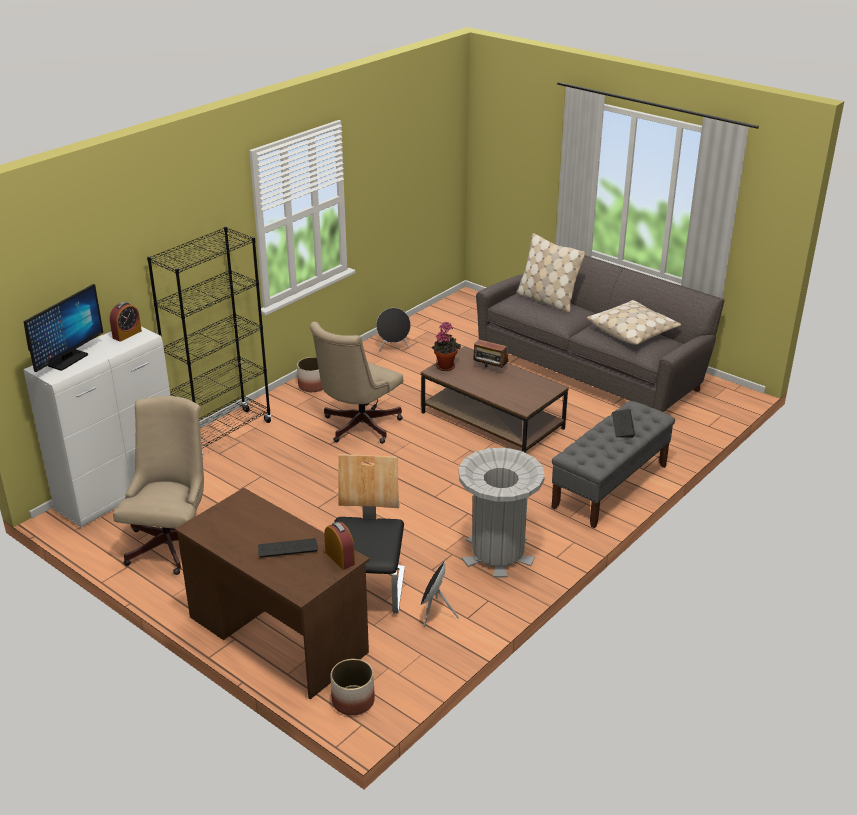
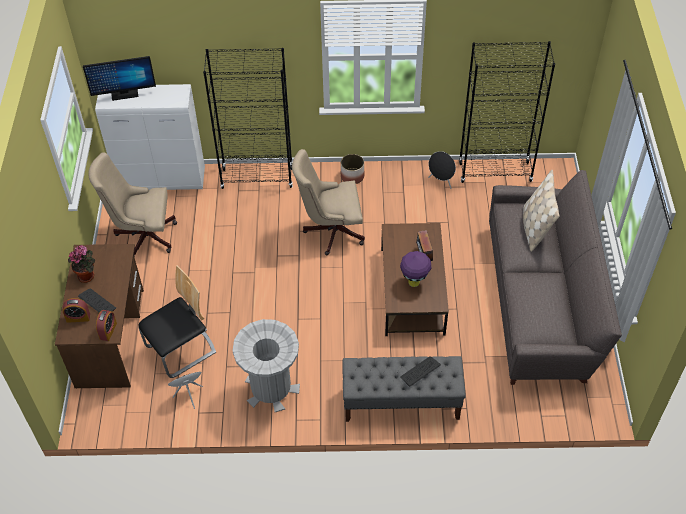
camera: 50 degrees right, 20 degrees up
(127, 334) = (174, 93): alarm clock -> alarm clock (78, 317)
(172, 542) = (142, 236): beige office chair -> beige office chair turned 150 degrees counterclockwise
(353, 700) = (89, 407): planter -> none
(424, 322) = (495, 172): none -> black bookcase
(445, 366) = (402, 231): potted plant -> potted plant (87, 275)
(512, 387) = (414, 282): none -> purple table lamp
(633, 331) = (547, 303): beige pillow -> none

